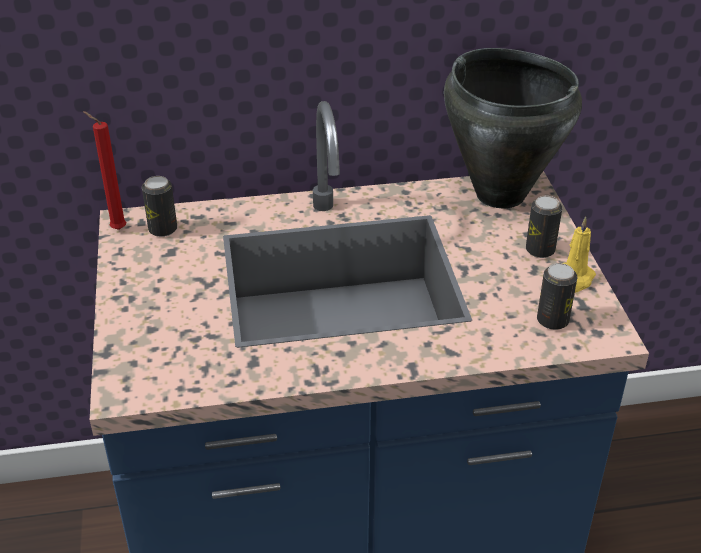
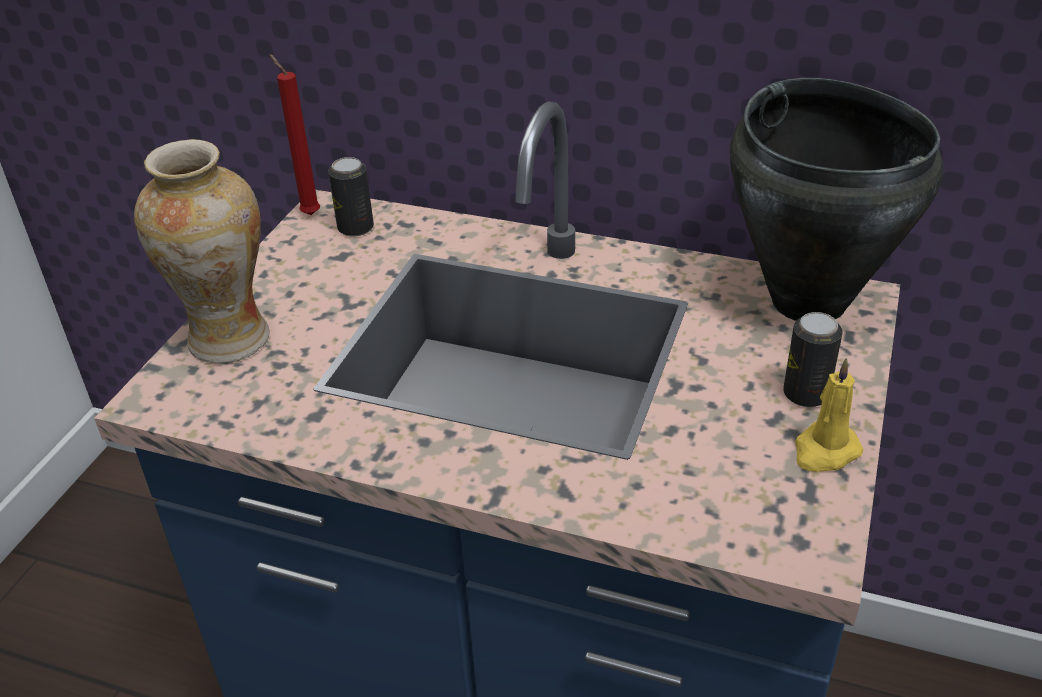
camera: 30 degrees right, 0 degrees up
(142, 335) = (229, 341): none -> vase
(552, 320) = (744, 500): can -> none

